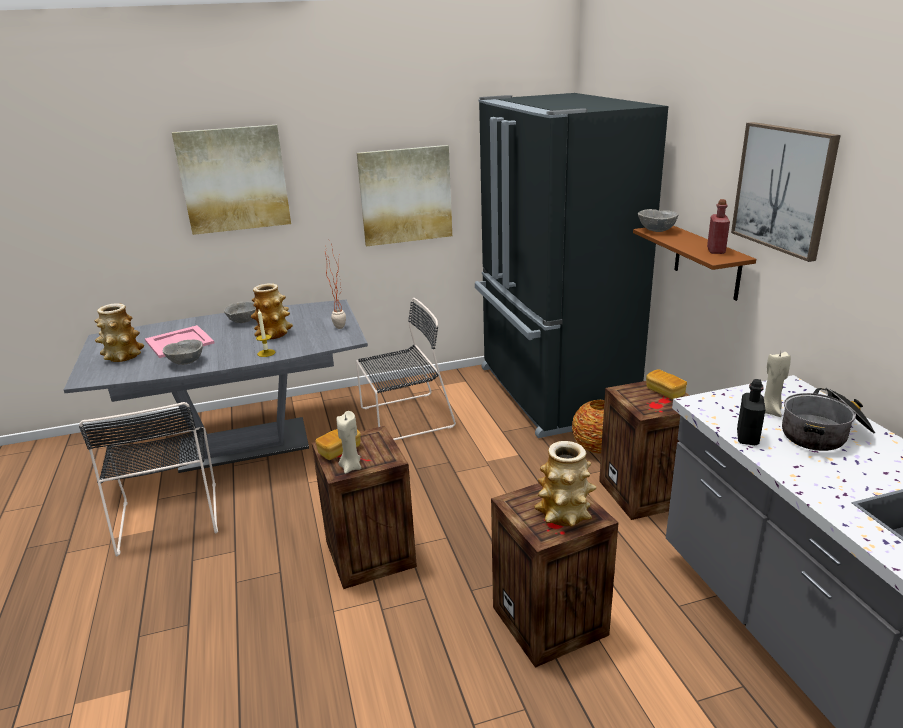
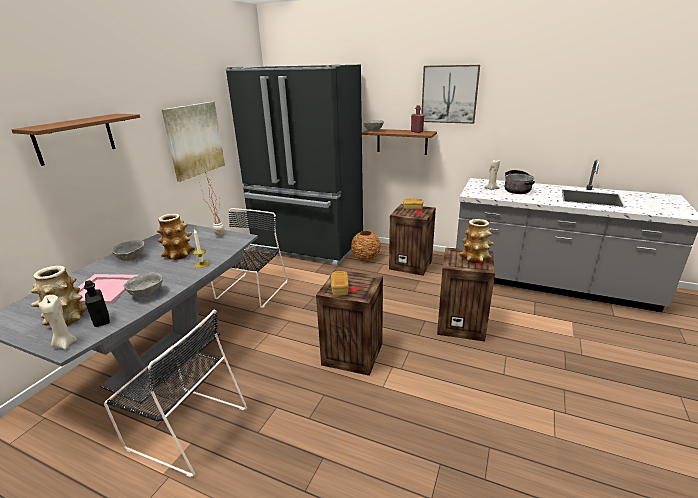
camera: 50 degrees left, 0 degrees up
(234, 179) = (75, 138): picture -> brown shelf
(351, 467) = (362, 291): beige candle -> beige candle (65, 344)
(747, 438) = (505, 197): black bottle -> black bottle (102, 321)

